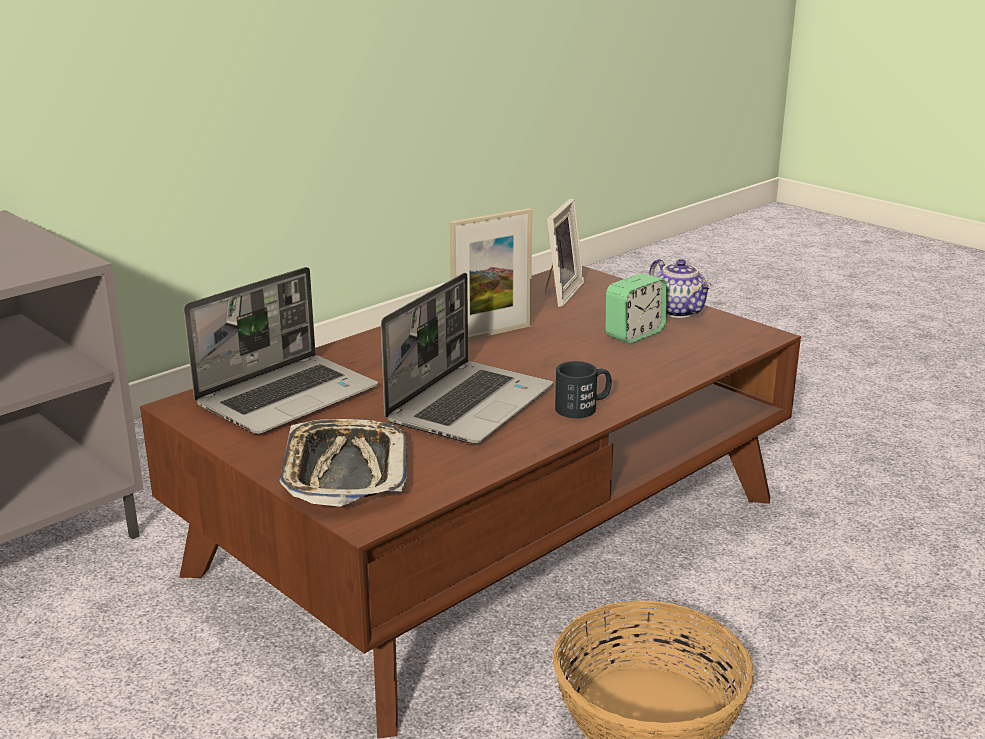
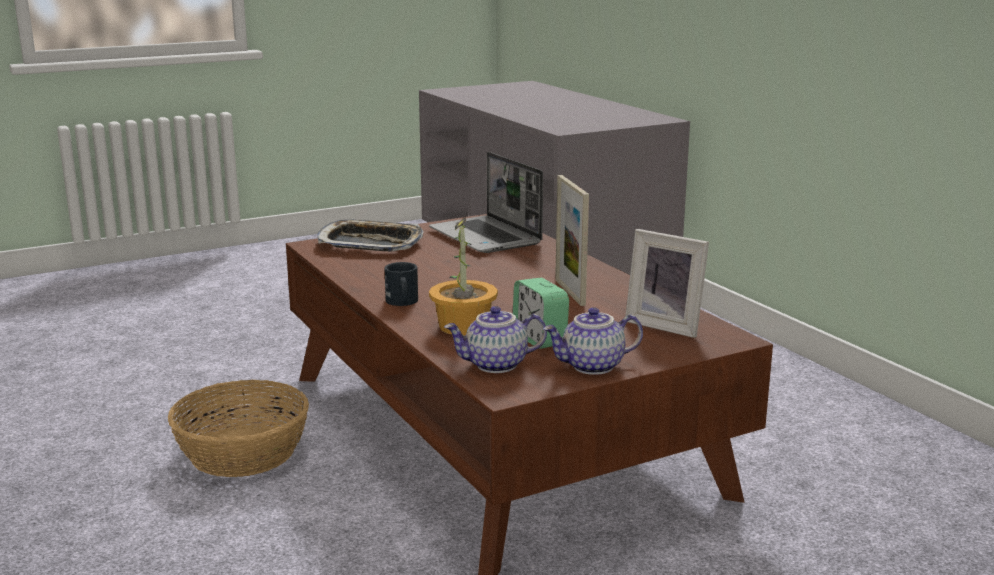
camera: 105 degrees right, 5 degrees down
(470, 404) = (436, 275): laptop -> none
(629, 367) = (464, 326): none -> potted plant
(712, 344) = (496, 365): none -> teapot

